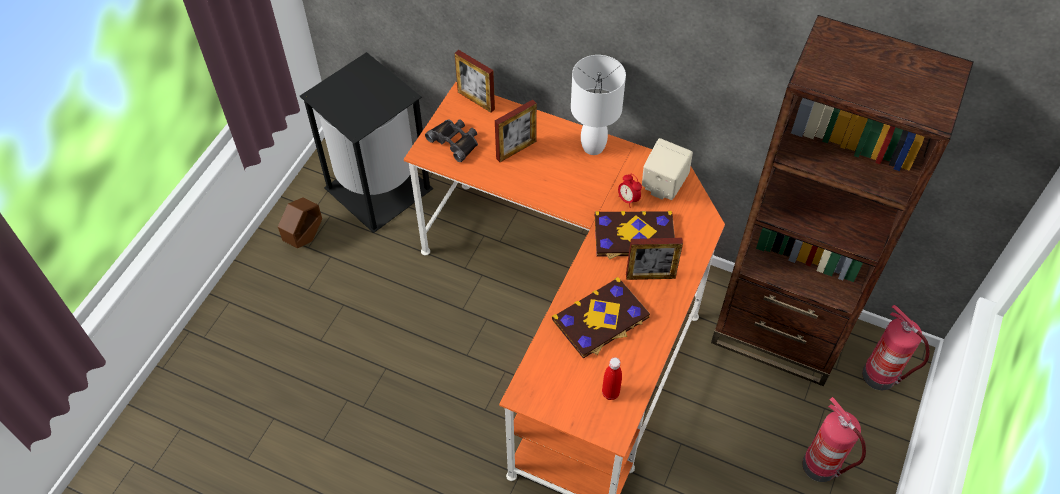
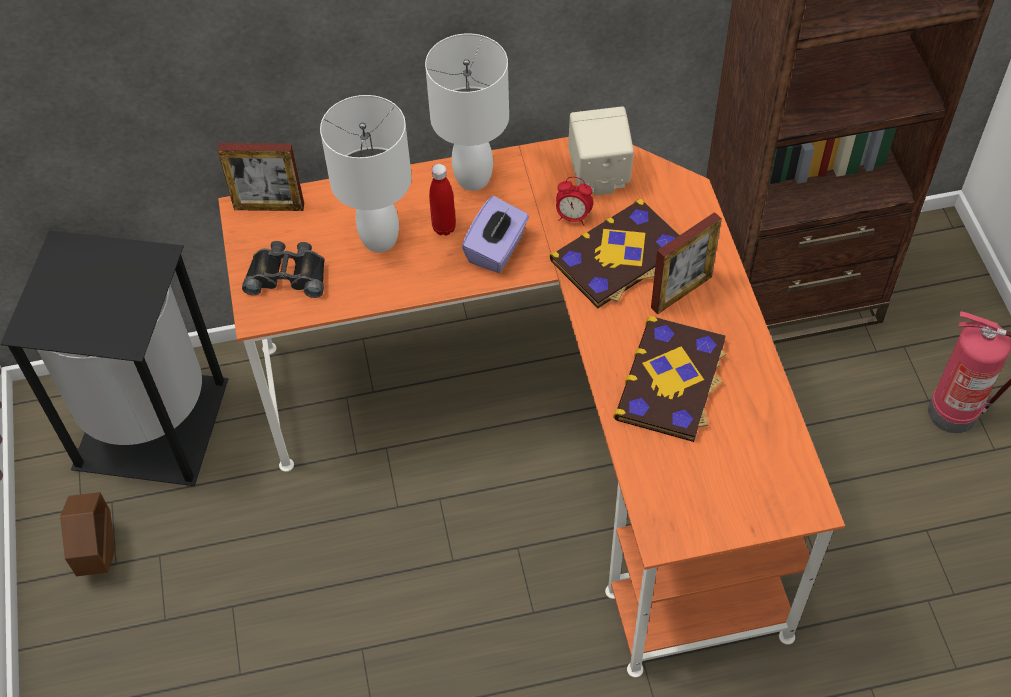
camera: 35 degrees left, 0 degrees up
(516, 150) = (379, 238): picture frame -> white table lamp
(571, 192) = (497, 249): none -> purple tissue box
(610, 393) = (762, 461): red bottle -> red bottle (444, 228)
(881, 376) = (929, 272): fire extinguisher -> none

